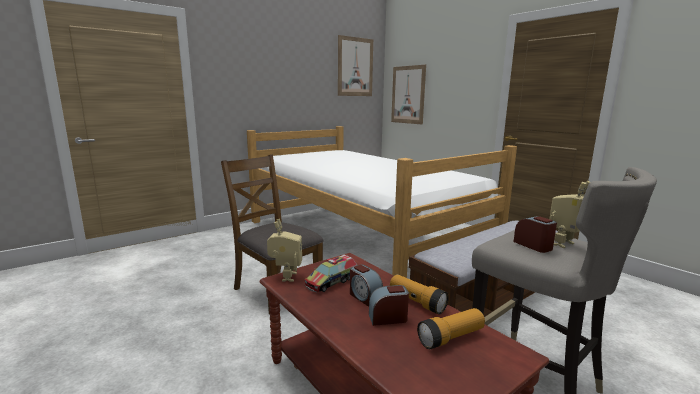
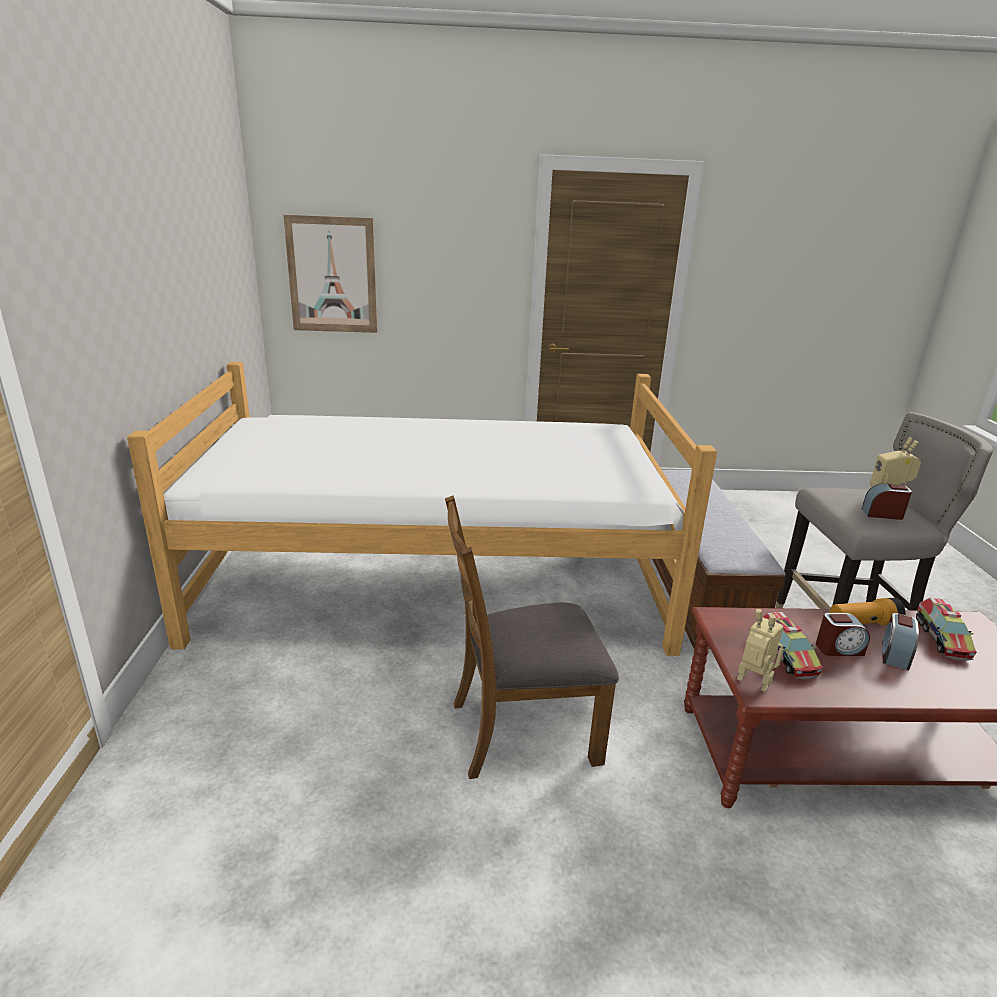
camera: 55 degrees left, 10 degrees up
(355, 67) = (225, 220): picture -> none
(451, 338) = (942, 638): flashlight -> toy truck

